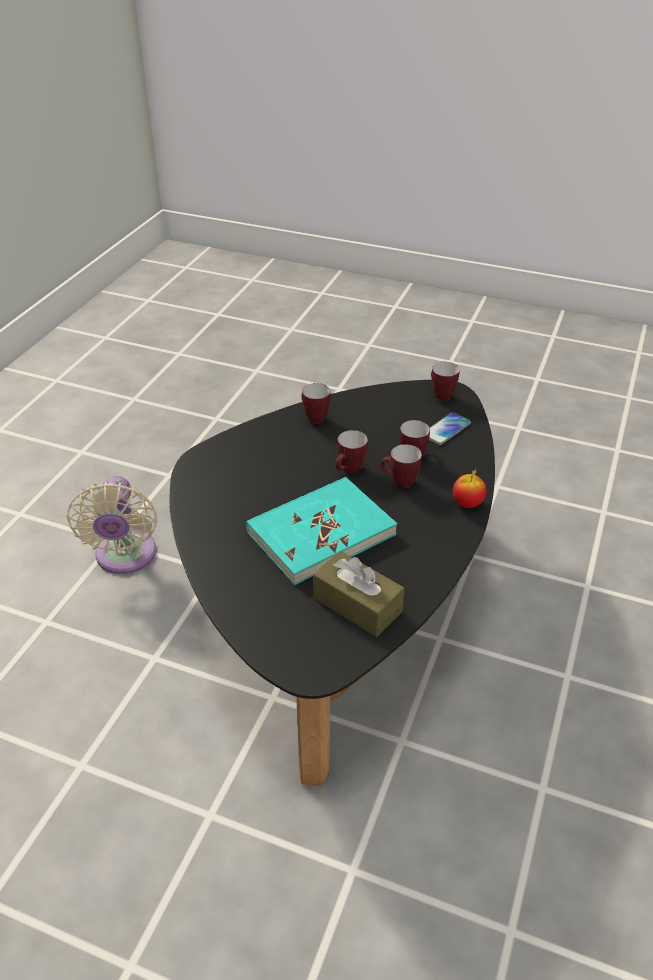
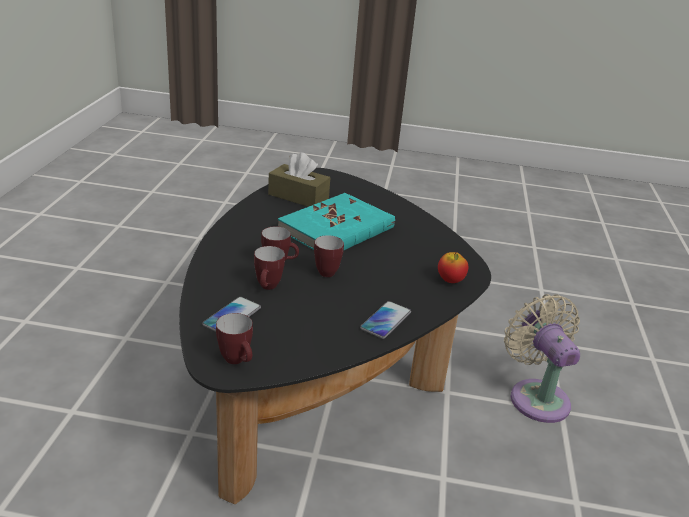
camera: 165 degrees right, 10 degrees down
(313, 418) = (385, 320): mug -> phone
(467, 503) = (216, 251): apple -> apple (450, 281)

